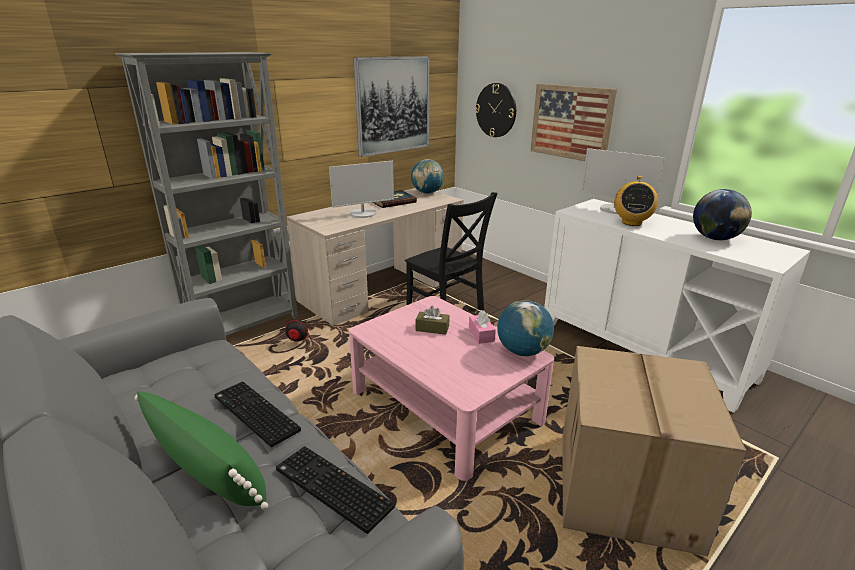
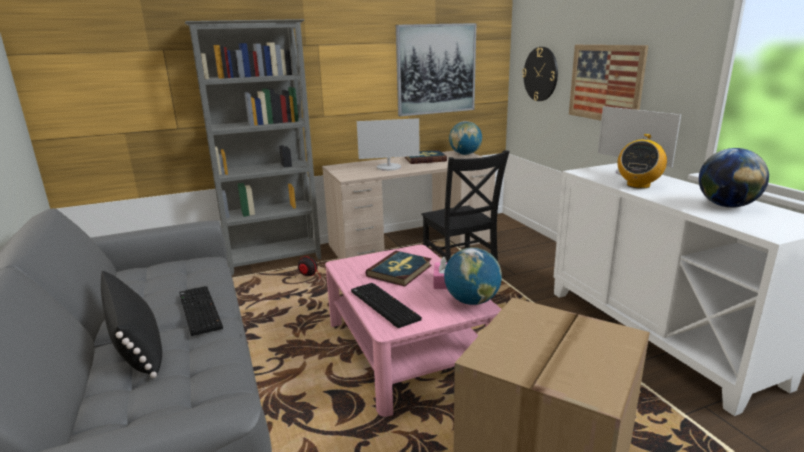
camera: 20 degrees right, 5 degrees down
(208, 472) = (137, 345): green pillow -> black pillow
(330, 489) = (211, 374): keyboard -> keyboard (382, 305)
(432, 328) = (400, 271): brown tissue box -> book

